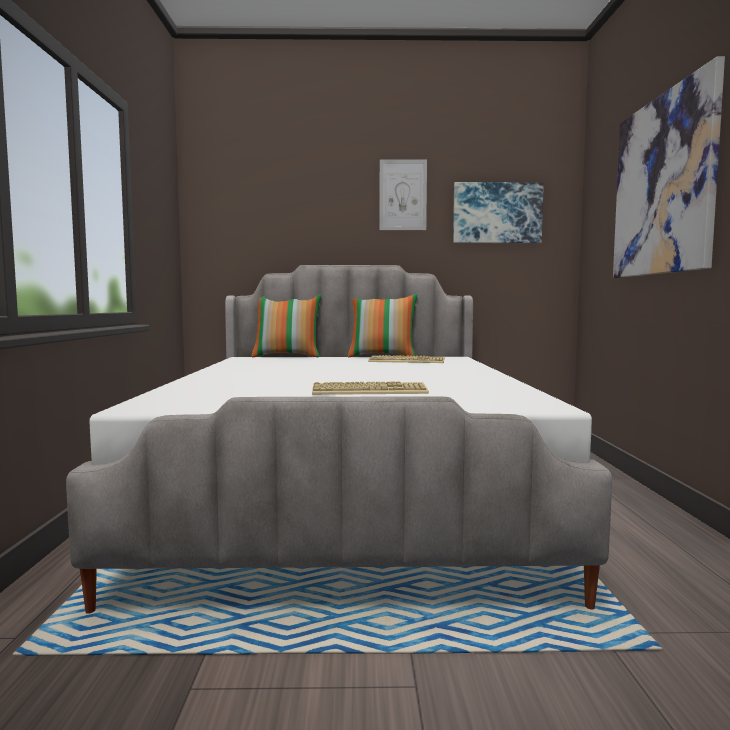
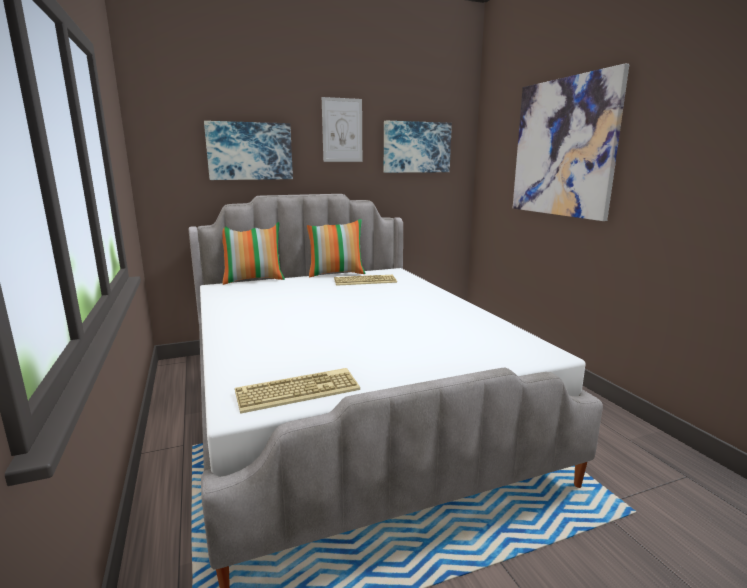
camera: 20 degrees left, 10 degrees up
(298, 219) = (249, 151): none -> picture
(370, 390) = (399, 343): keyboard -> keyboard (298, 390)

